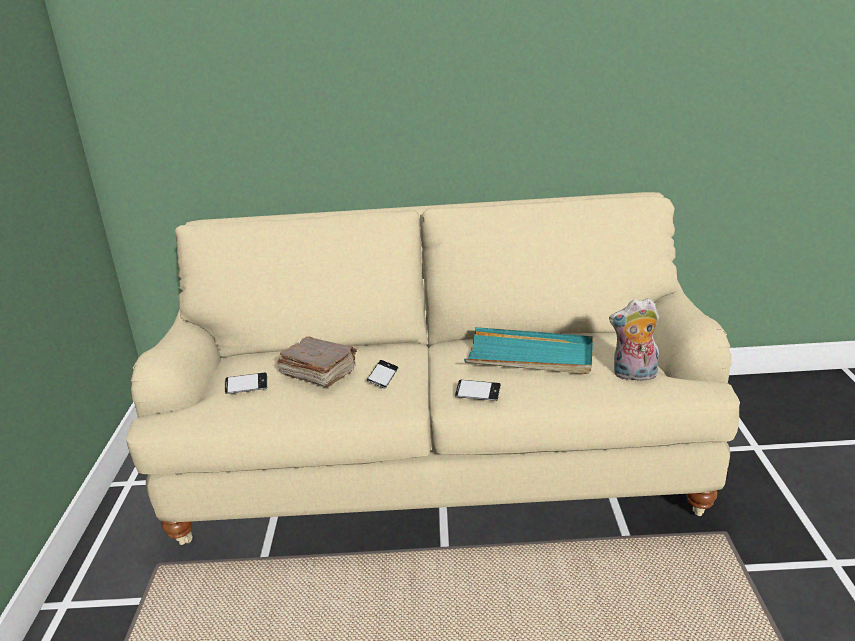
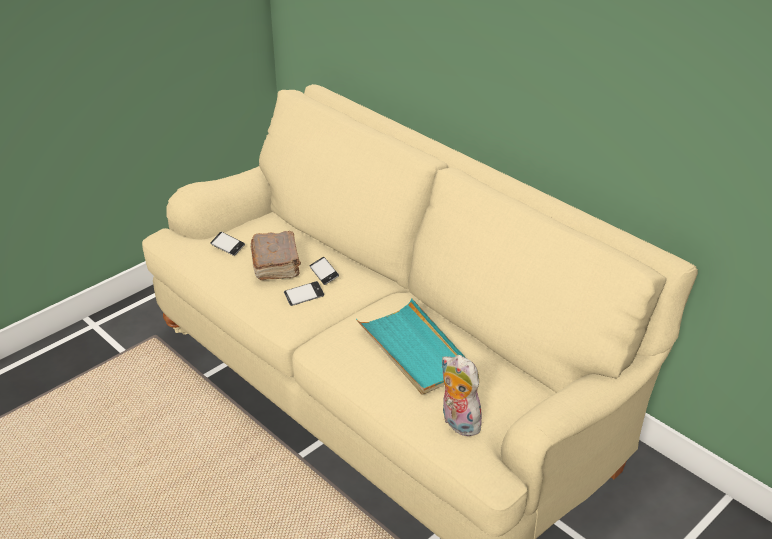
camera: 45 degrees right, 10 degrees up
(478, 393) = (334, 353): phone -> phone (324, 273)

